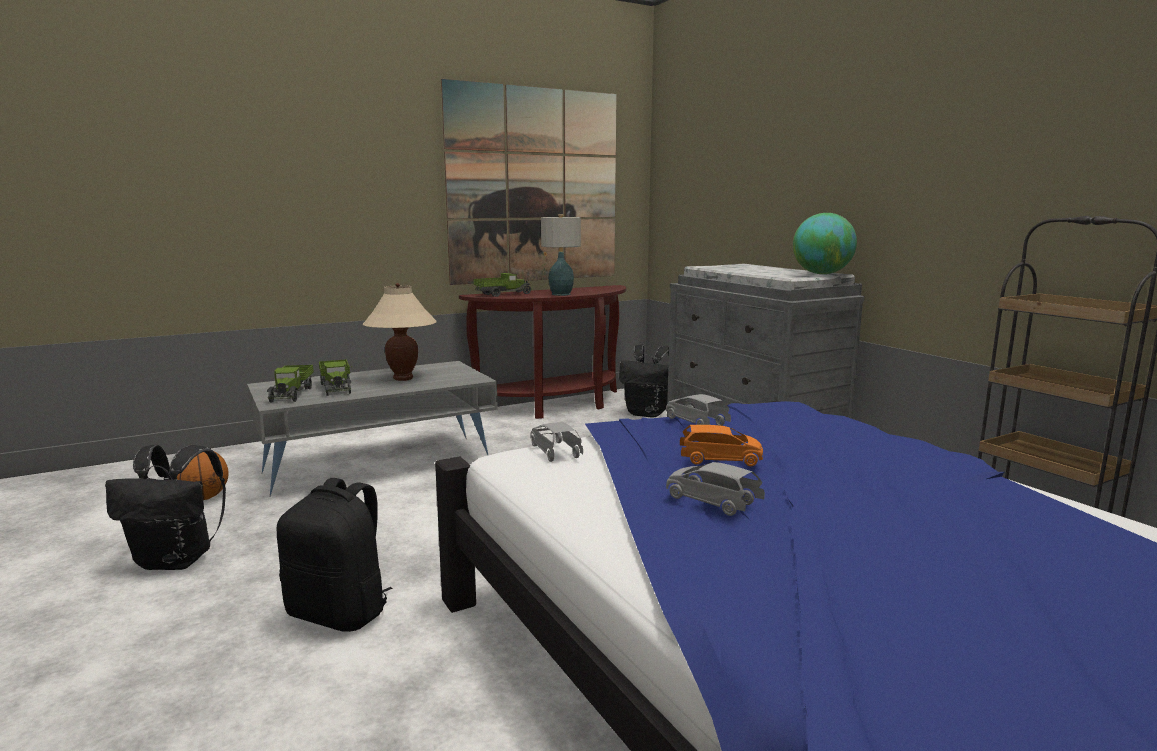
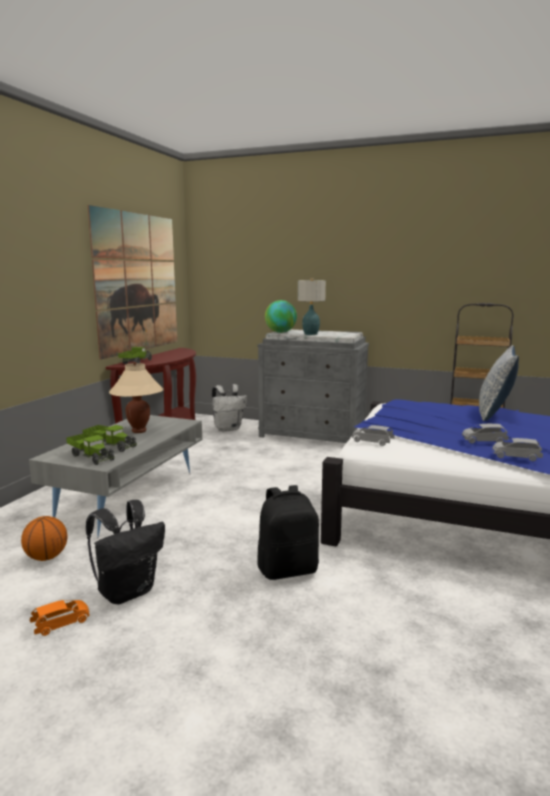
camera: 40 degrees left, 0 degrees up
(561, 294) = (173, 358): table lamp -> table lamp (310, 334)
(648, 413) = (228, 428): black backpack -> white backpack
(695, 422) = (396, 415): grey toy car -> grey toy car (516, 457)
(720, 459) = (446, 426): orange toy car -> orange toy car (61, 623)
(821, 274) = (349, 332): globe -> globe (280, 332)
(915, 466) = (494, 414): none -> pillow

